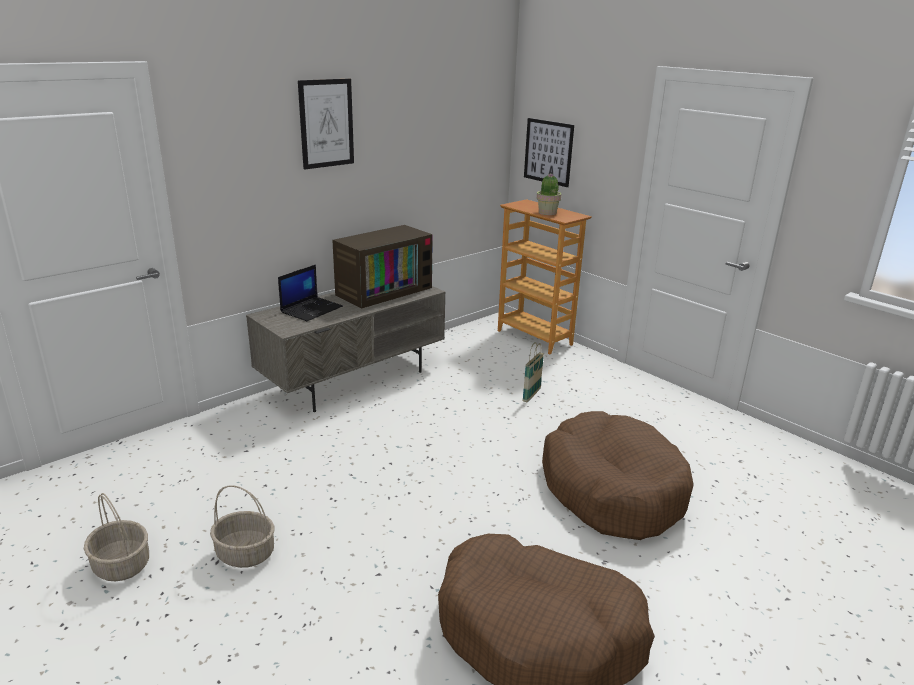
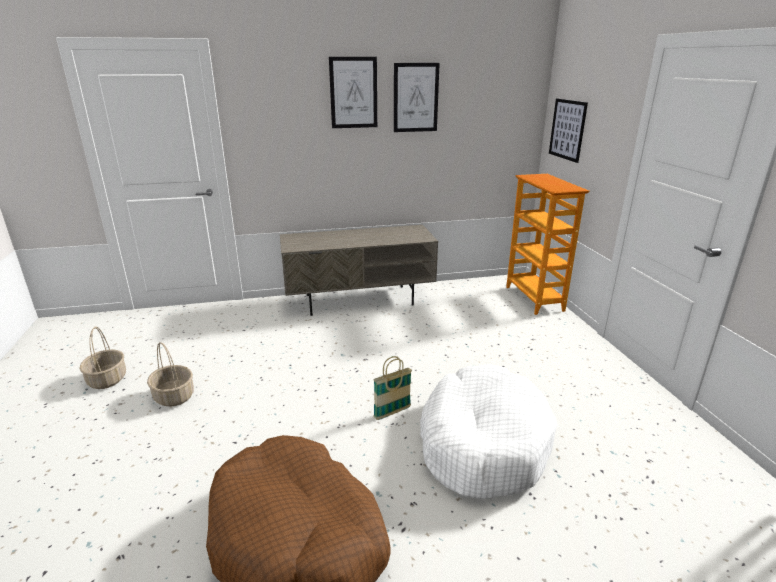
camera: 30 degrees right, 0 degrees up
(311, 309) = (325, 237): laptop -> none
(383, 290) = (391, 233): television -> none
(392, 125) = (415, 98): none -> picture
(531, 395) = (486, 343): basket -> basket (392, 412)
(547, 213) = (549, 184): potted plant -> none
(612, 490) = (482, 443): brown dog bed -> white dog bed

